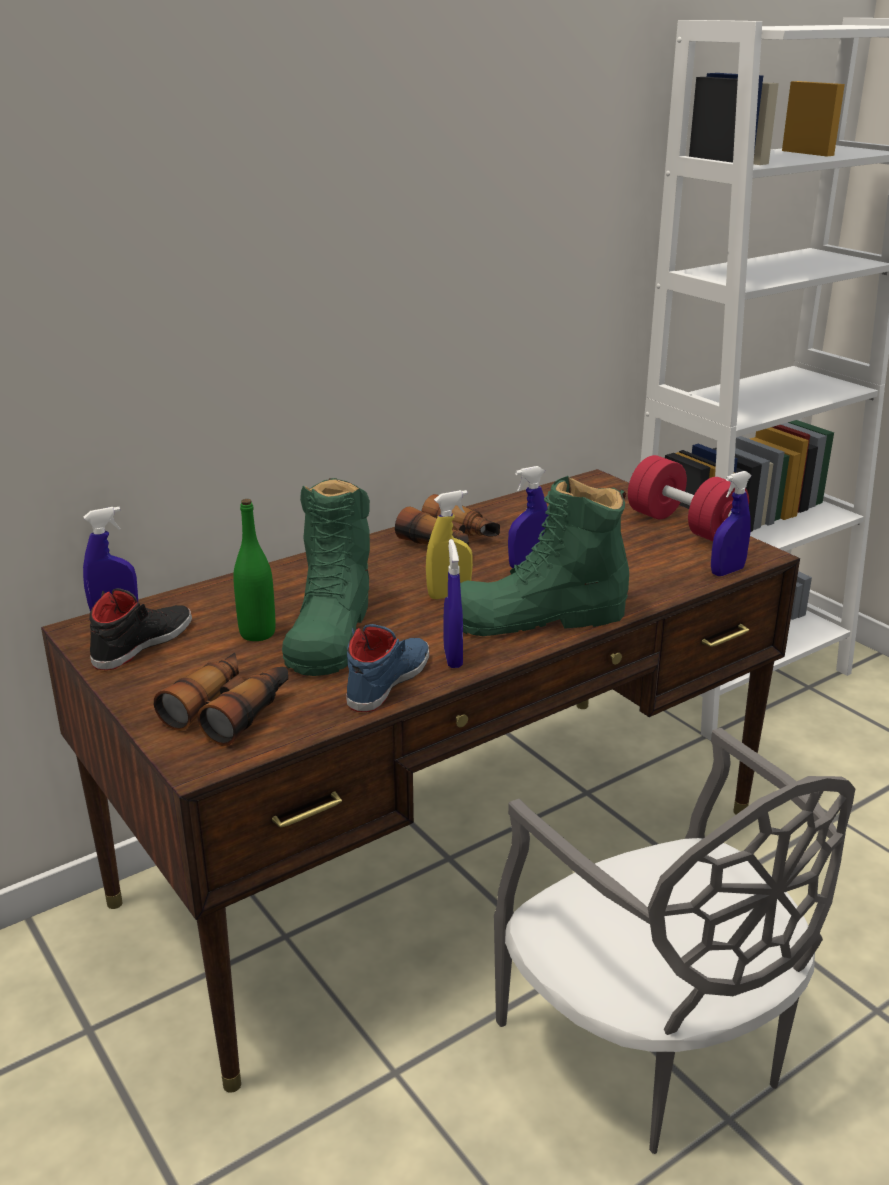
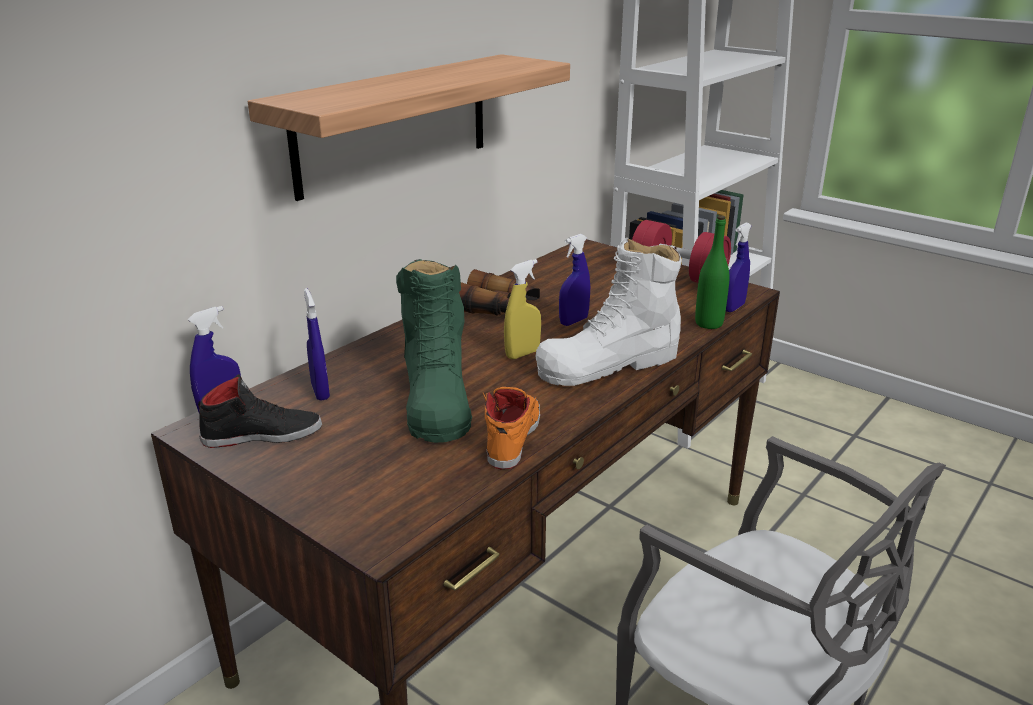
camera: 15 degrees left, 0 degrees up
(142, 643) = (262, 434): black shoe -> black shoe turned 60 degrees clockwise
(230, 709) = (382, 486): binoculars -> none
(257, 633) = (370, 410): green bottle -> green bottle (709, 323)
(342, 326) = (394, 123): none -> shelf
(387, 680) = (512, 436): blue shoe -> orange shoe
(453, 658) = (557, 408): blue spray bottle -> blue spray bottle (320, 392)
(538, 618) = (609, 364): green boot -> white boot

